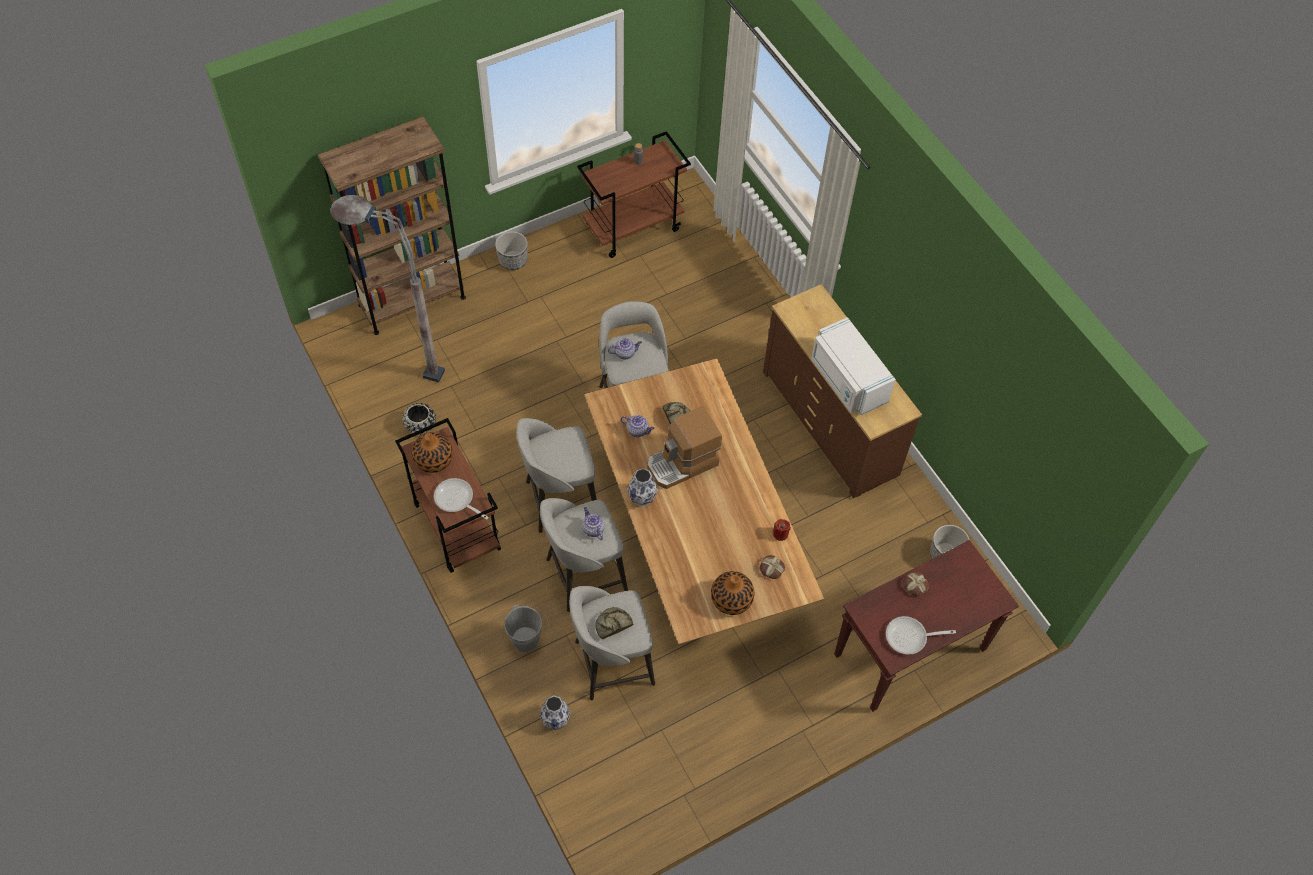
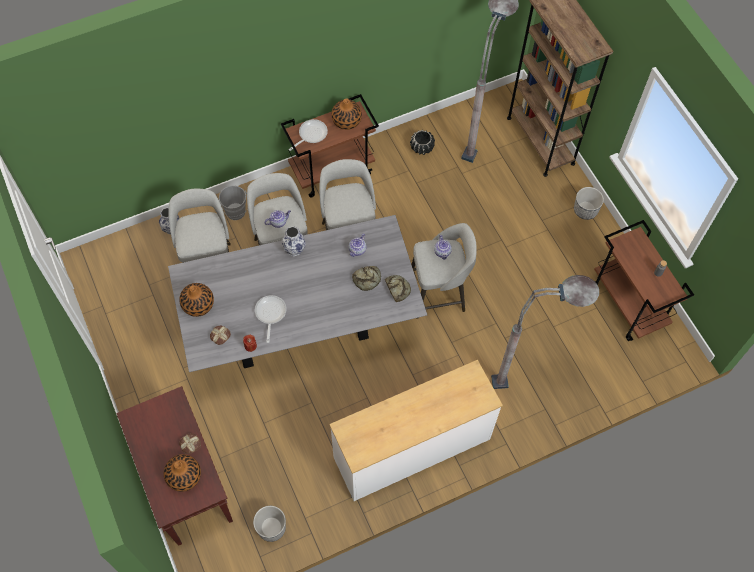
camera: 95 degrees right, 5 degrees up
(612, 624) = (198, 231): bread -> bread (397, 288)
(682, 464) = (323, 280): coffee machine -> none
(693, 544) = (301, 328): brown dining table -> grey dining table
(734, 315) = (530, 380): none -> grey floor lamp
(830, 422) = (412, 449): brown dresser -> white dresser
(847, 380) = (392, 412): white microwave -> none
(910, 637) = (145, 432): frying pan -> frying pan (270, 314)
(954, 587) = (184, 476): none -> vase

